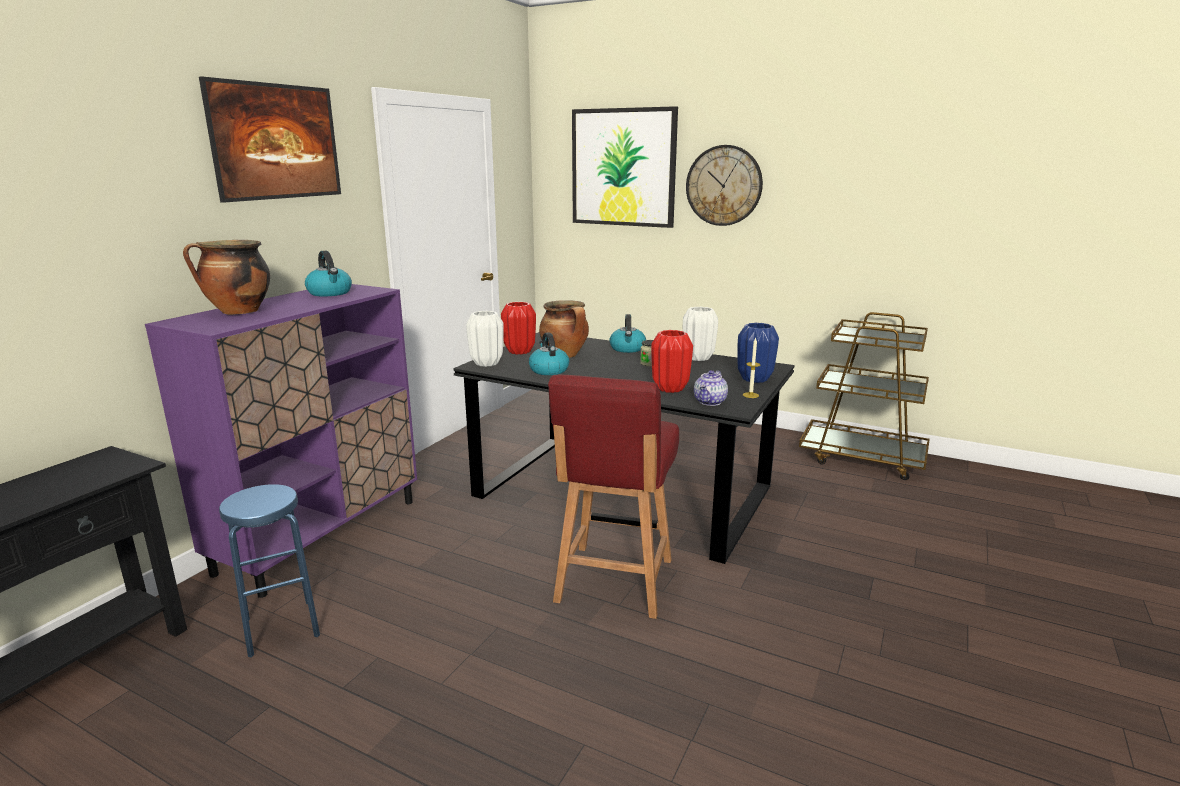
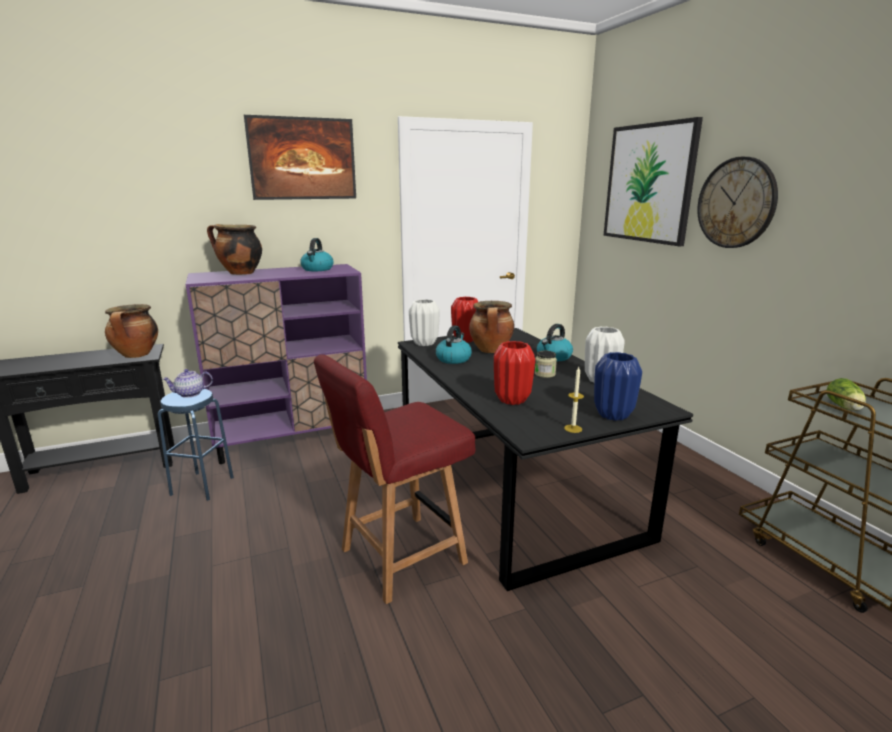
camera: 40 degrees right, 0 degrees up
(110, 468) = (137, 355): none -> cooking pot
(710, 402) = (520, 422): teapot -> teapot (190, 394)
(864, 338) = (844, 407): none -> lettuce

